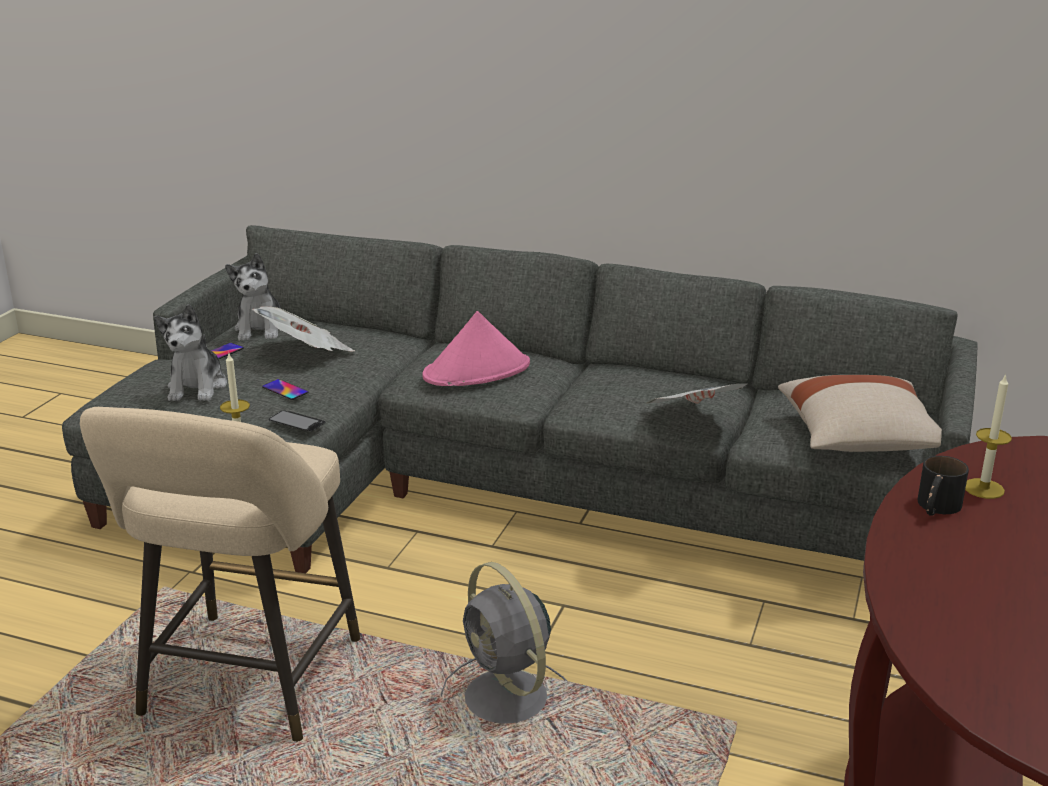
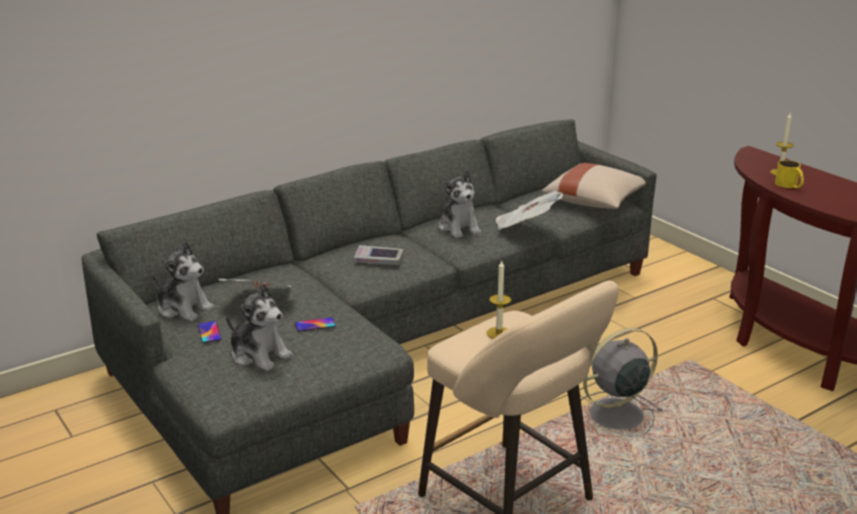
camera: 55 degrees left, 0 degrees up
(297, 422) = (369, 335): phone -> none
(477, 371) = (378, 259): pink hat -> book
(508, 700) = (614, 416): grey fan -> grey fan turned 150 degrees clockwise
(626, 384) = (459, 228): none -> plush toy
(936, 508) = (789, 185): black mug -> yellow mug

